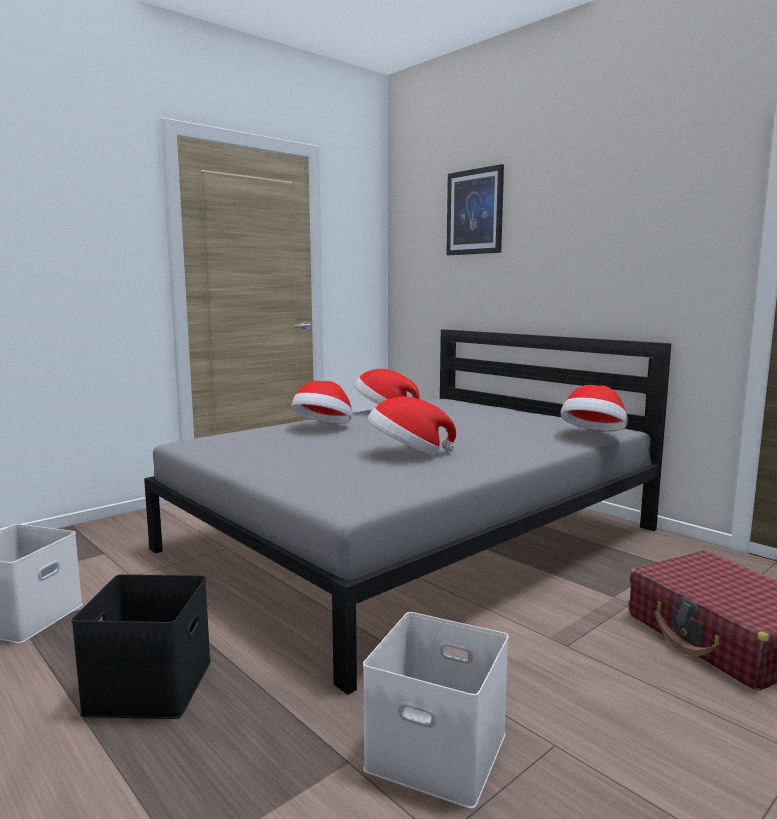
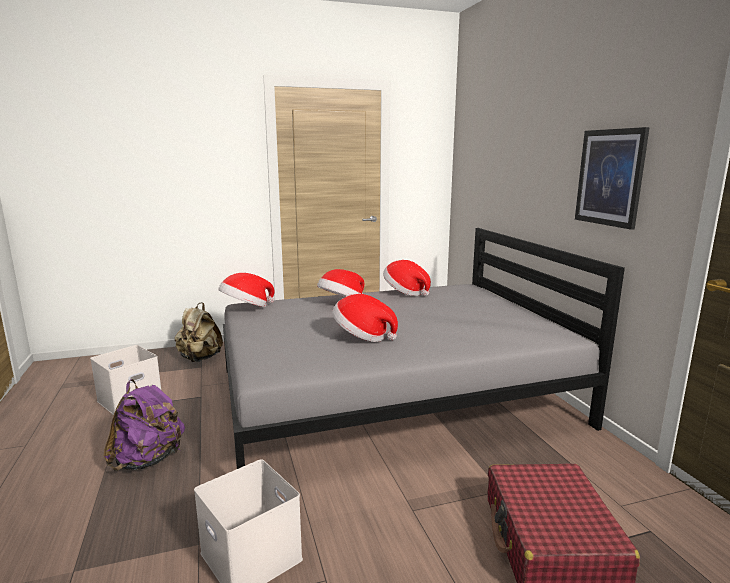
camera: 25 degrees right, 5 degrees up
(90, 544) = (200, 358): none -> beige backpack
(148, 685) = (148, 460): black storage box -> purple backpack
(475, 212) = (503, 132): picture -> picture (610, 177)
(593, 435) = (532, 341): hat -> hat (246, 308)

